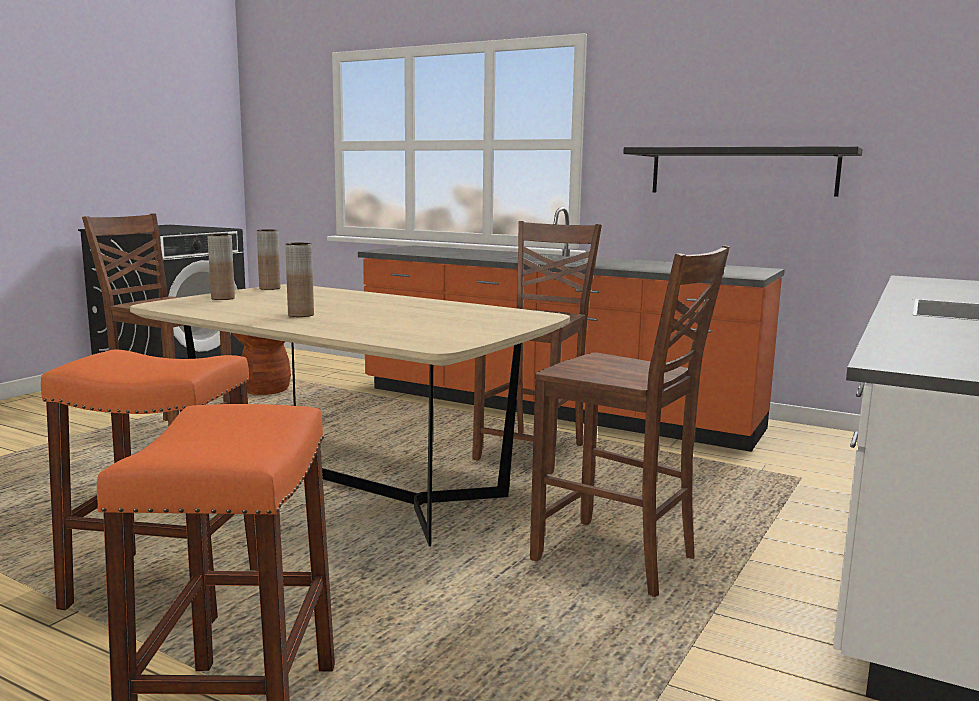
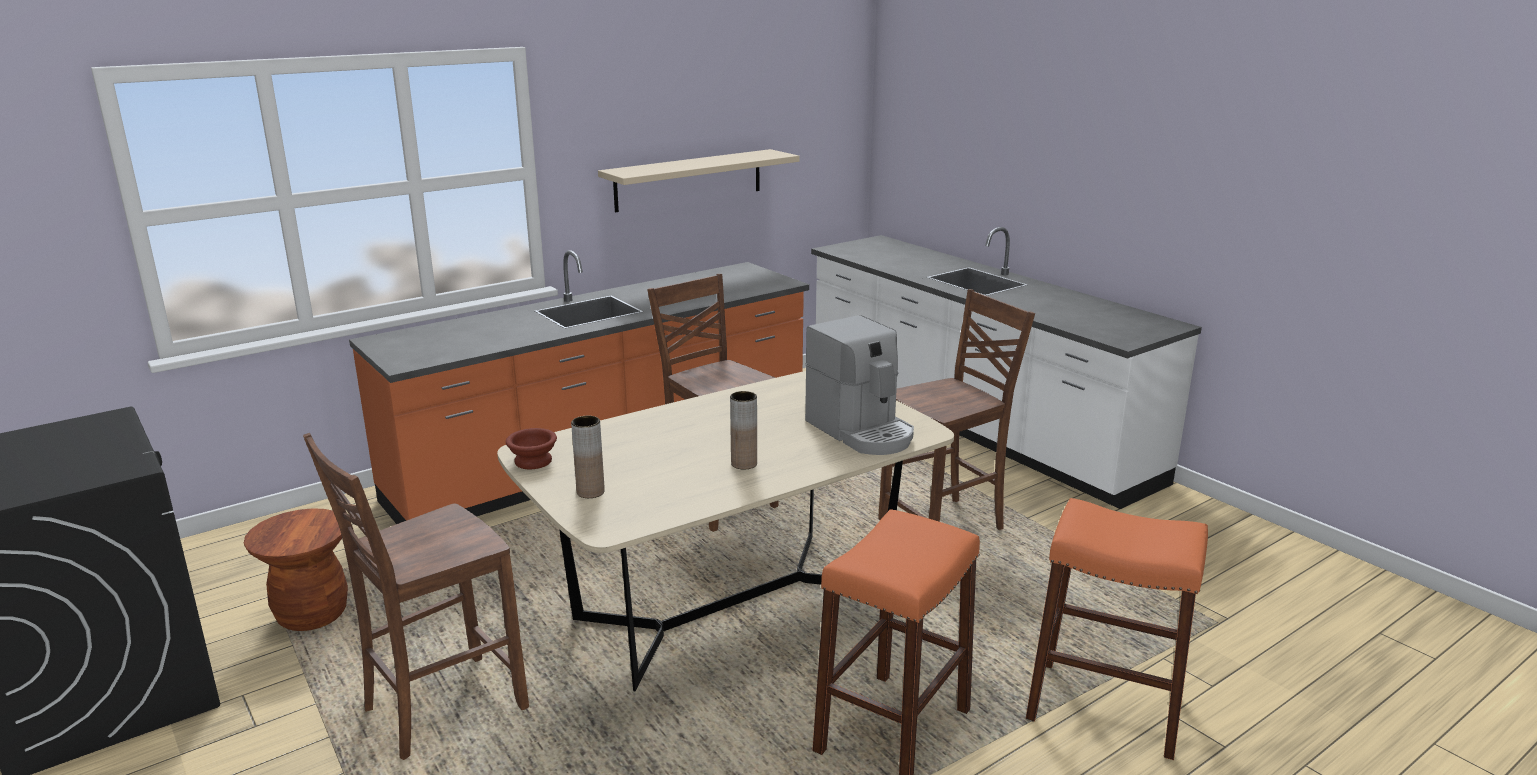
camera: 65 degrees left, 10 degrees up
(269, 288) = (531, 461): brown vase -> brown bowl
(412, 331) = (861, 431): none -> coffee machine
(742, 171) = (689, 180): black shelf -> beige shelf

